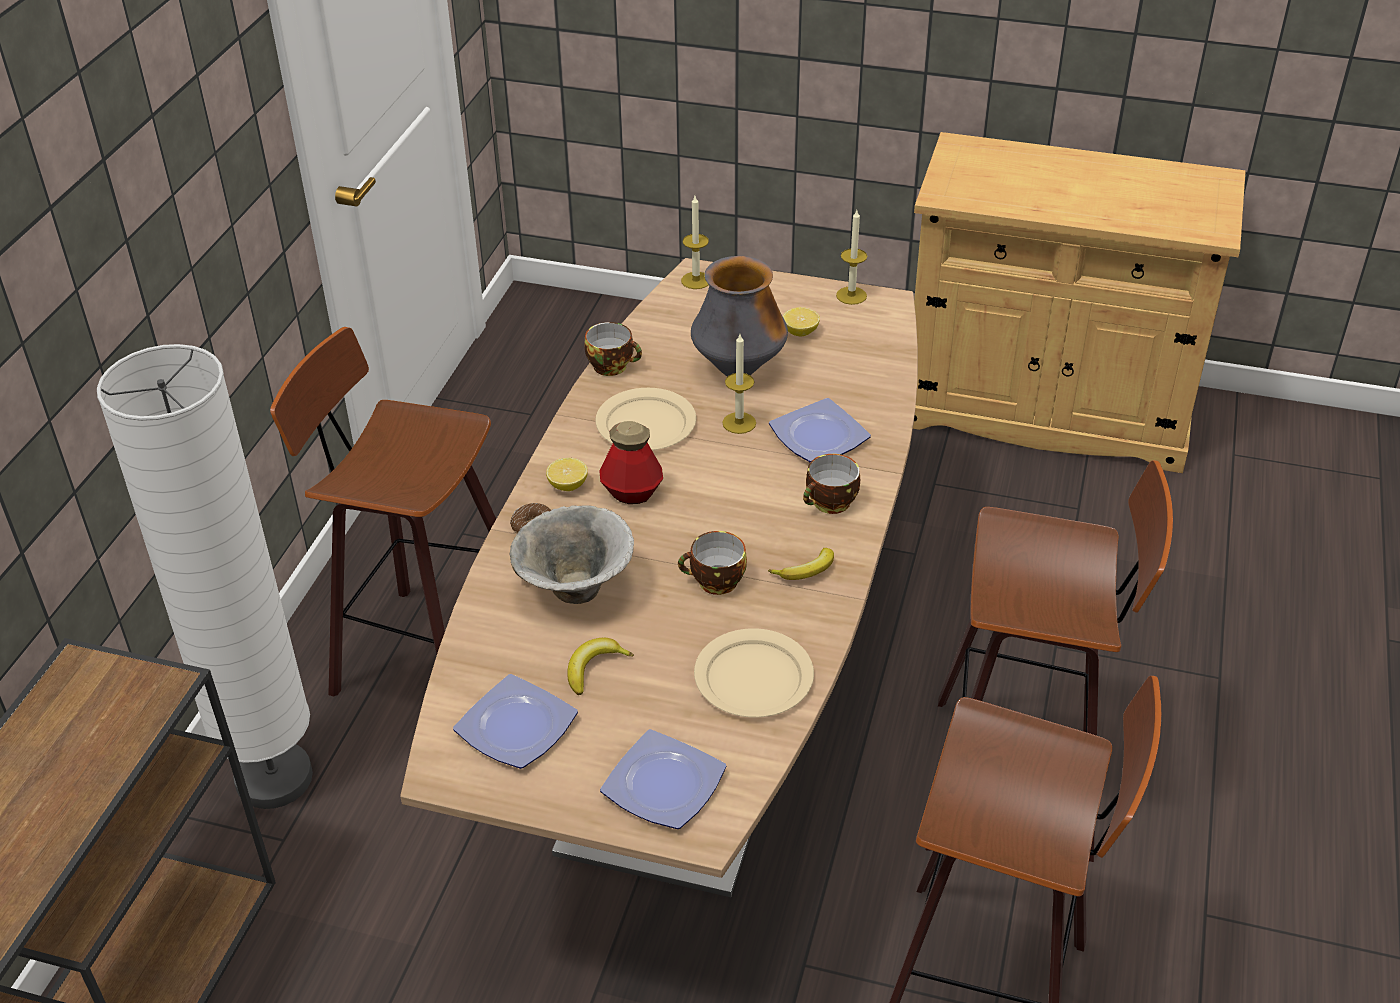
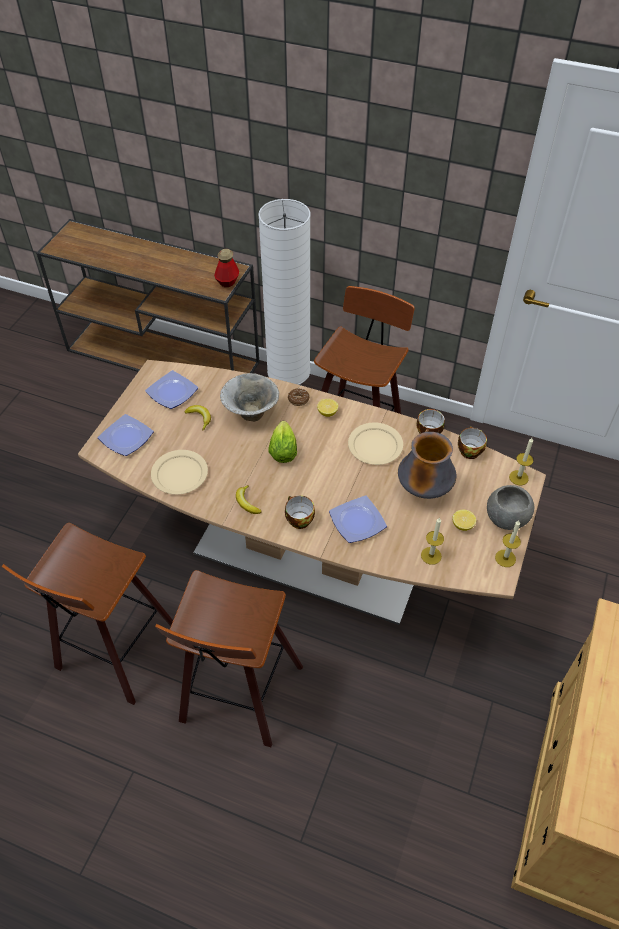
camera: 95 degrees right, 10 degrees up
(632, 493) = (318, 437): bottle -> bottle (227, 281)
(668, 536) = (283, 449): none -> lettuce
(715, 582) = (246, 465): cup -> cup (468, 450)
(739, 423) = (373, 486): candle -> candle (431, 555)
(778, 292) = (507, 519): none -> grey bowl

